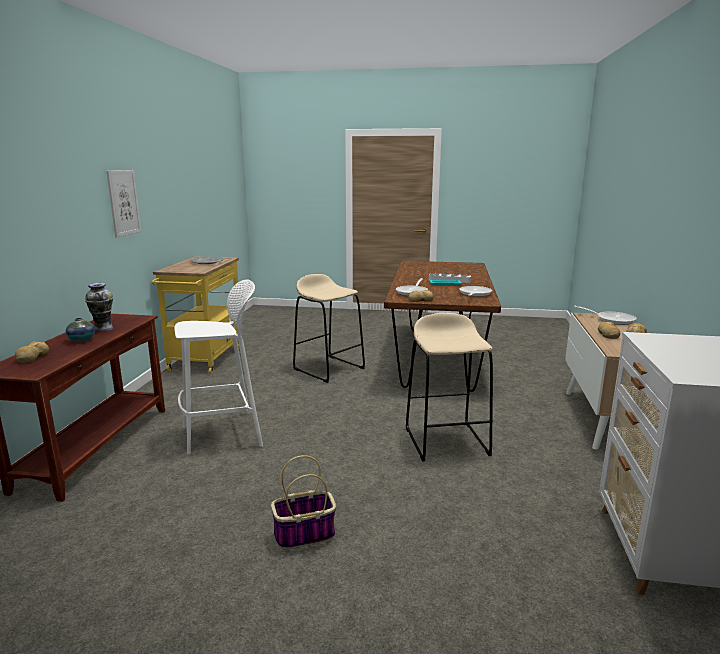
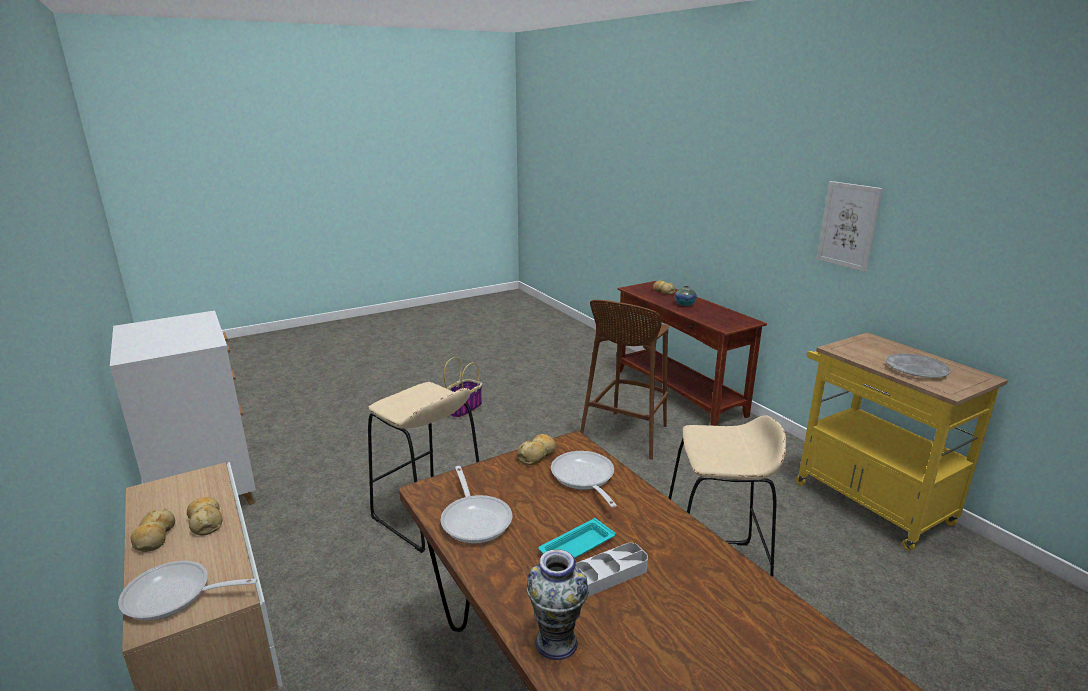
camera: 140 degrees right, 5 degrees up
(103, 329) = (707, 312): vase -> vase (556, 642)
(224, 433) = (626, 435): white stool -> brown stool

